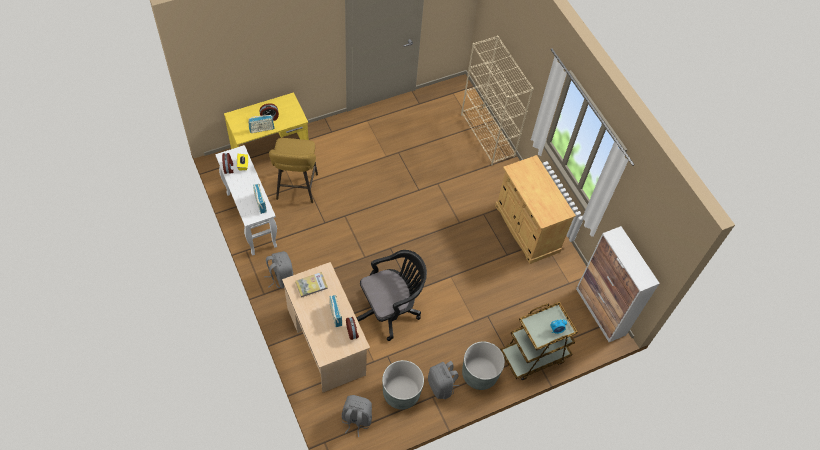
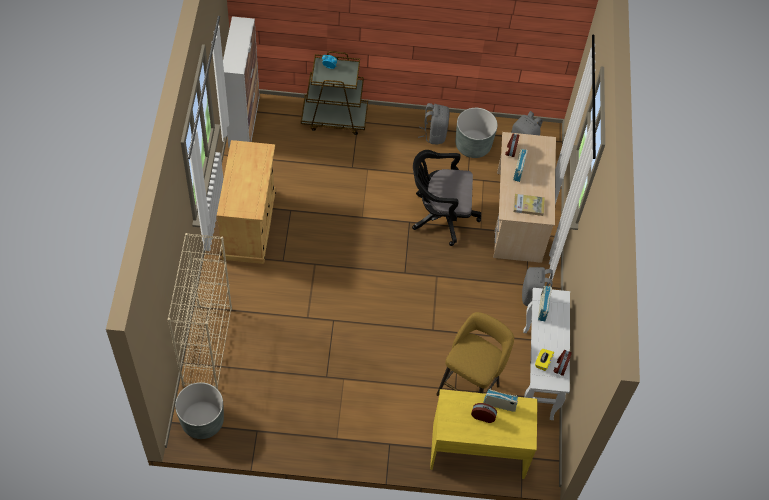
camera: 150 degrees left, 0 degrees up
(479, 374) = (394, 127): grey planter -> grey planter (202, 421)

